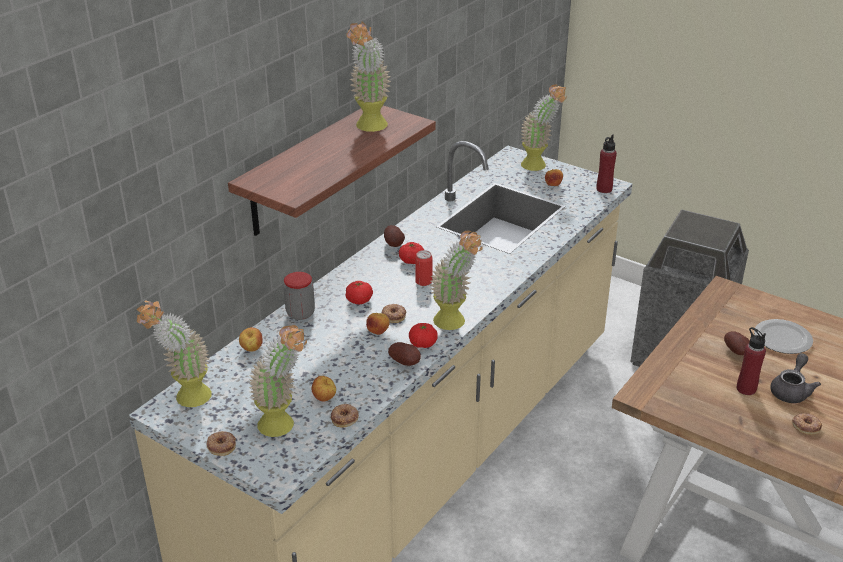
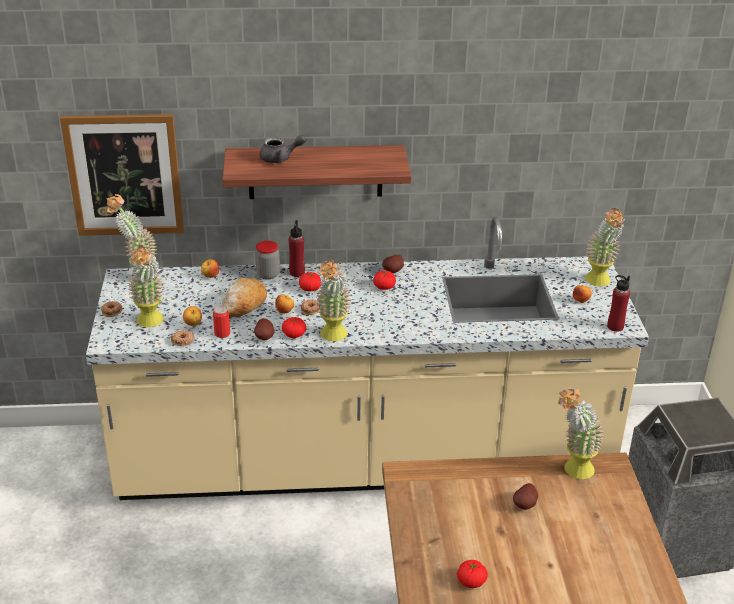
camera: 50 degrees right, 0 degrees up
(129, 275) = (124, 175): none -> picture
(333, 351) = (244, 305): none -> bread
(369, 128) = (362, 159): potted plant -> potted plant (572, 471)
(423, 281) = (366, 303): can -> can (222, 334)
(746, 388) = (480, 528): red bottle -> red bottle (297, 272)
(783, 339) = (581, 526): plate -> none
(791, 390) = (510, 556): grey teapot -> grey teapot (280, 158)
(806, 426) = (471, 581): donut -> tomato

